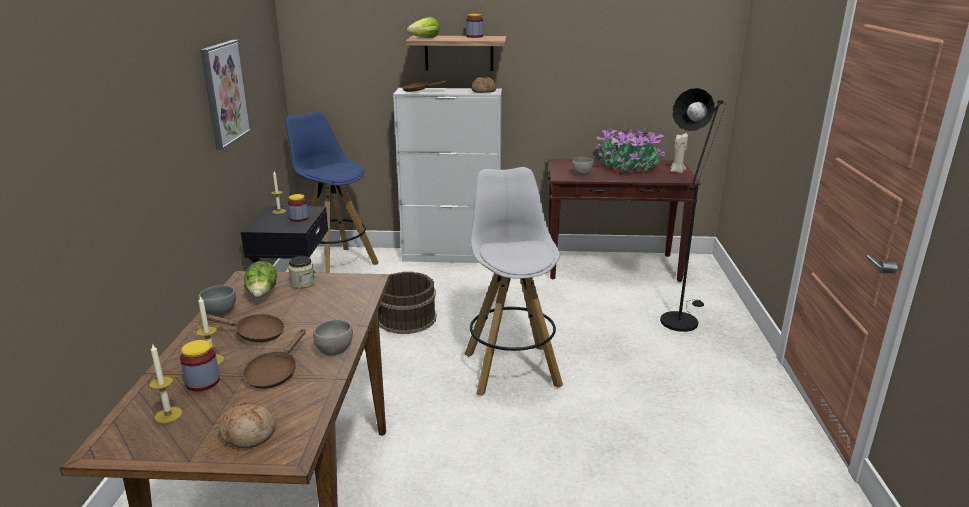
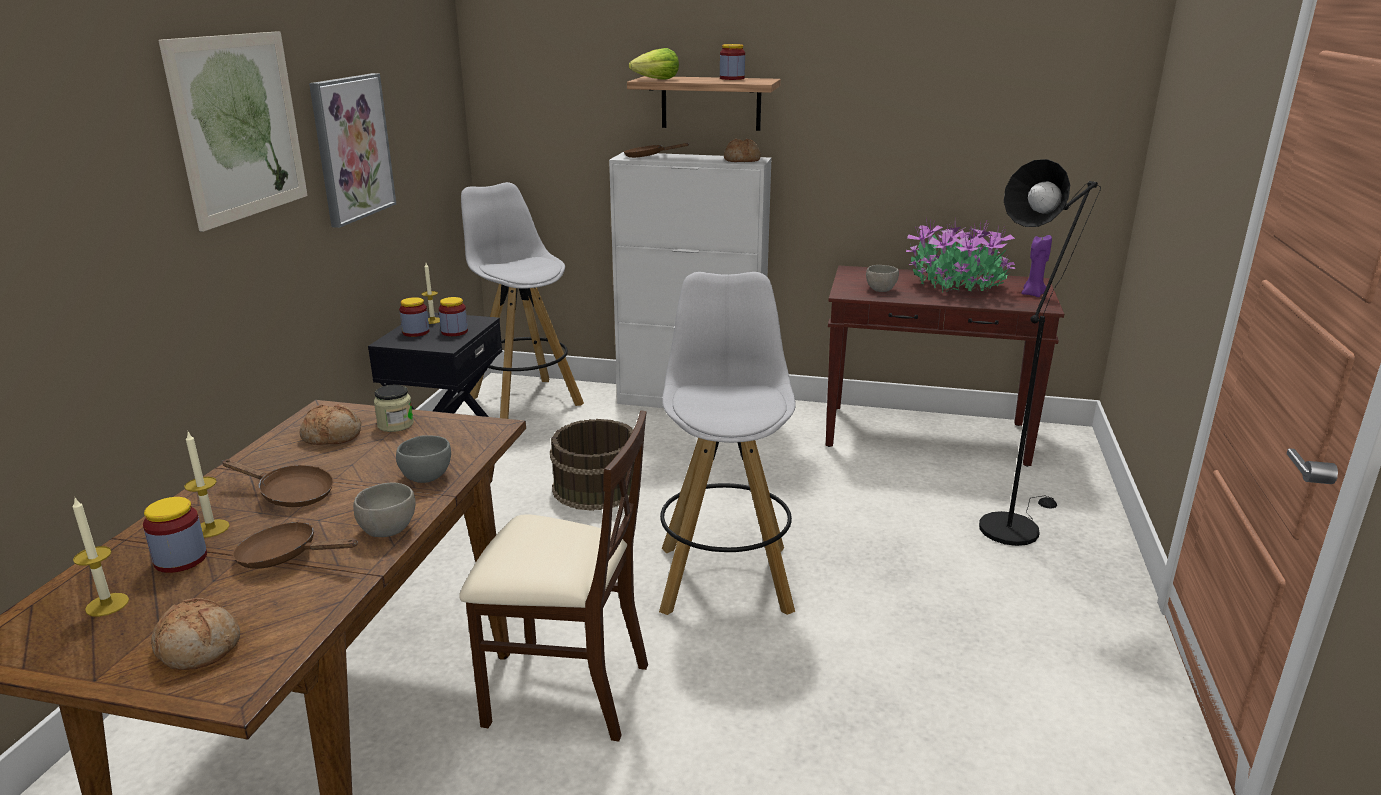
camera: 10 degrees right, 0 degrees up
(165, 83) = (240, 127): none -> picture
(219, 312) = (260, 457): grey bowl -> grey bowl (426, 476)
(262, 294) = (332, 436): lettuce -> bread
(271, 220) = (416, 332): none -> jar
(274, 373) = (285, 556): brown frying pan -> brown frying pan turned 75 degrees clockwise
(335, 264) = (524, 401): blue stool -> white stool
(431, 450) = (566, 691): none -> beige chair
(677, 171) = (1033, 294): beige candle -> purple candle

